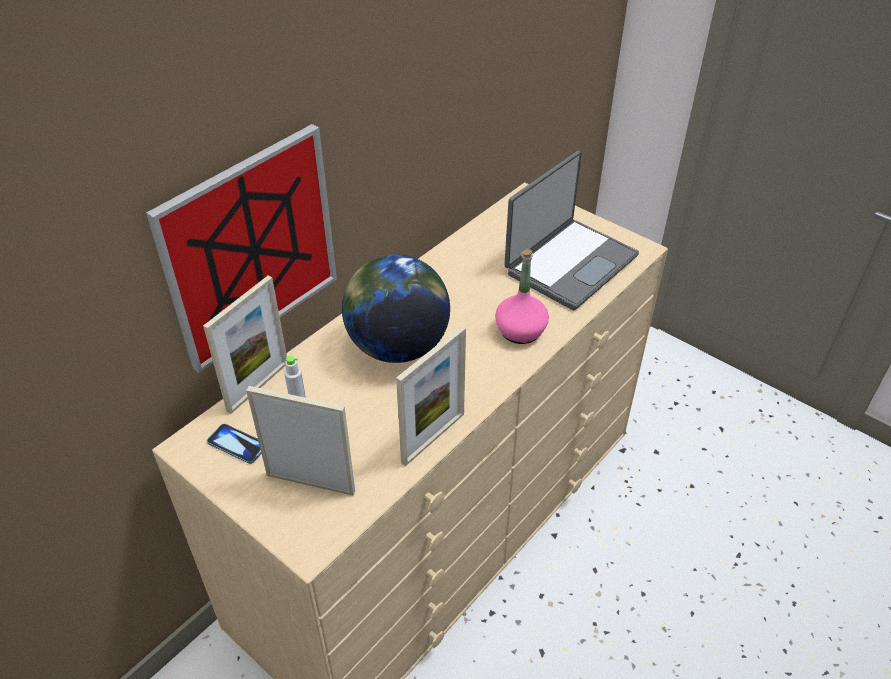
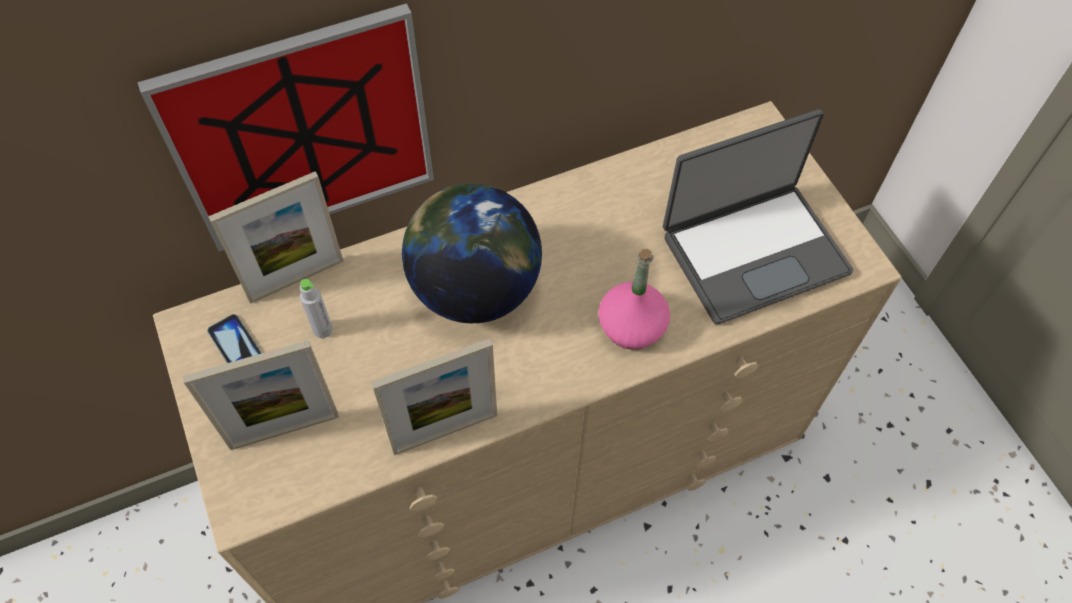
camera: 25 degrees right, 15 degrees up
(310, 483) = (284, 430): picture frame -> picture frame turned 120 degrees clockwise

